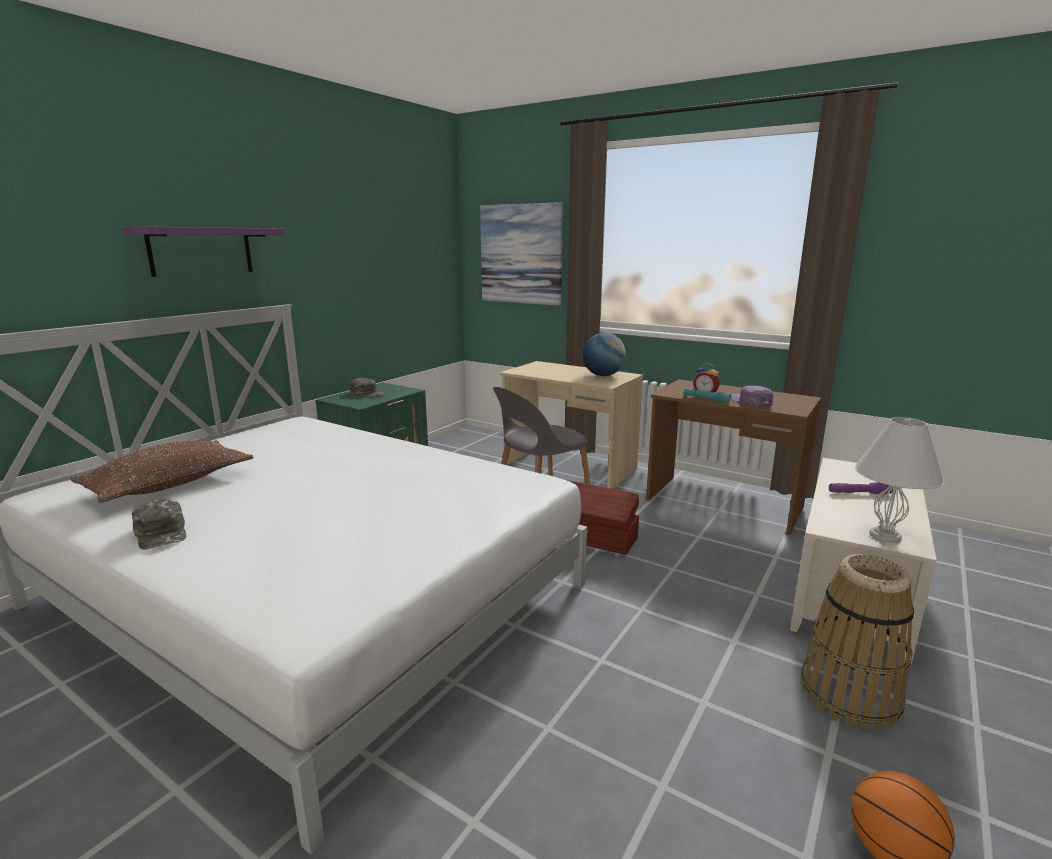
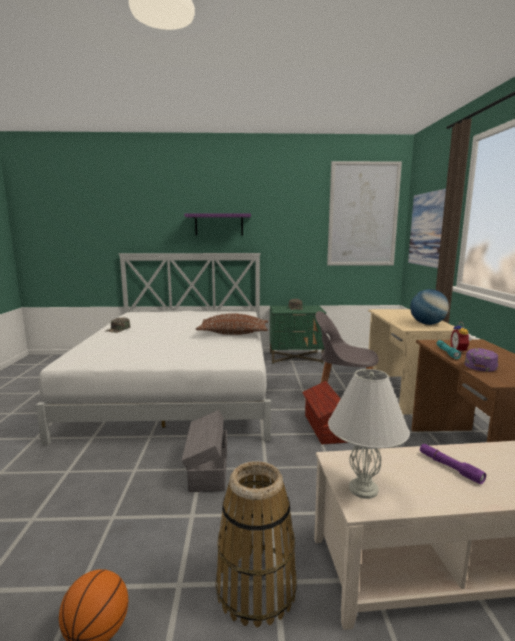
camera: 55 degrees right, 5 degrees down
(169, 485) = (156, 319): brown pillow -> brown pillow (233, 333)
(417, 231) = (362, 215): none -> picture
(606, 654) = (208, 468): none -> grey storage box

